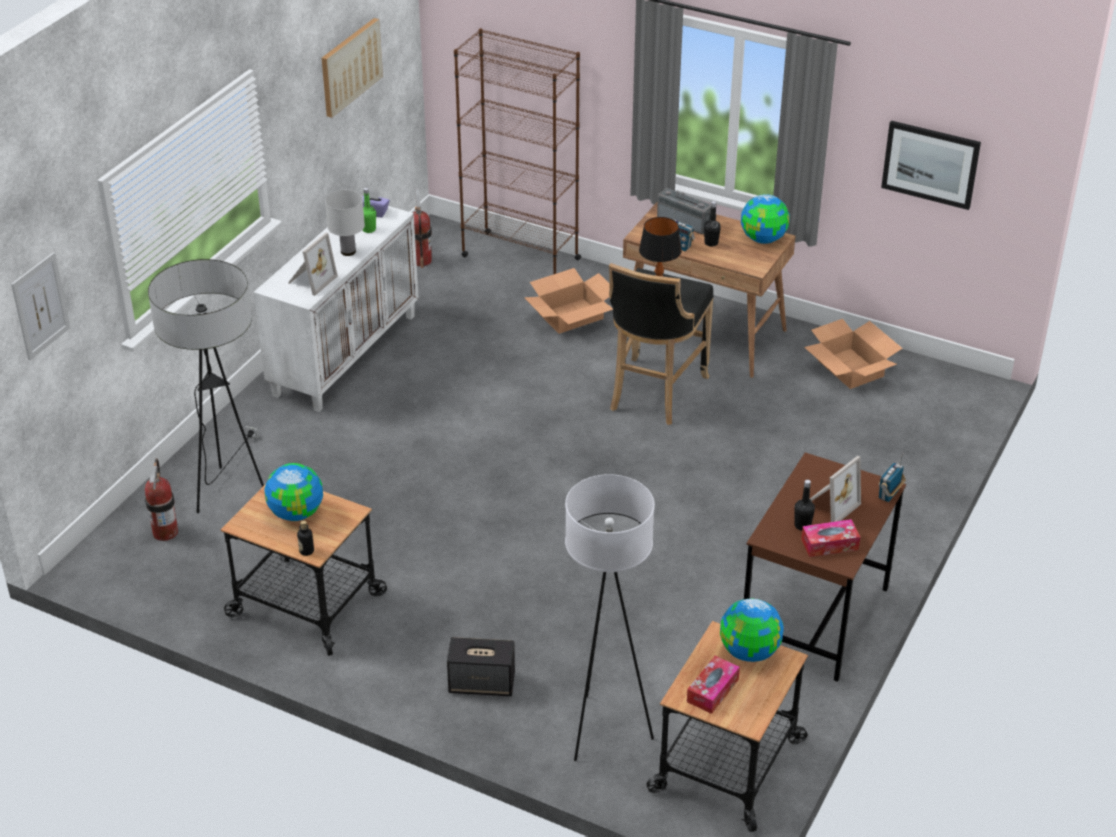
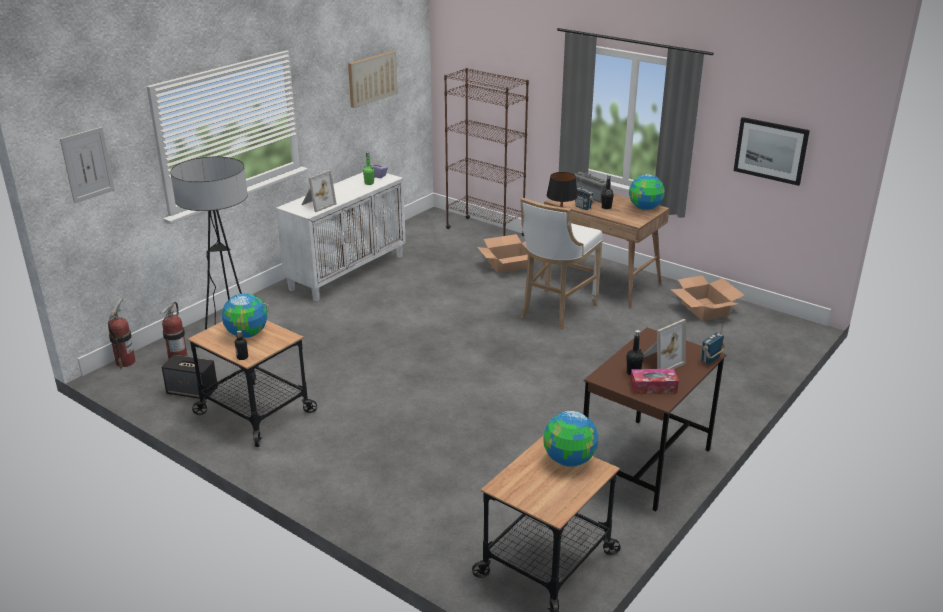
camera: 10 degrees right, 10 degrees down
(348, 252) = (349, 193): white table lamp -> none
(421, 260) = (418, 228): fire extinguisher -> fire extinguisher (125, 362)
(482, 683) = (365, 479): speaker -> speaker (193, 391)
(604, 730) = (451, 524): white floor lamp -> none
(654, 394) = (555, 311): black stool -> white stool
(712, 690) = (529, 485): tissue box -> none

